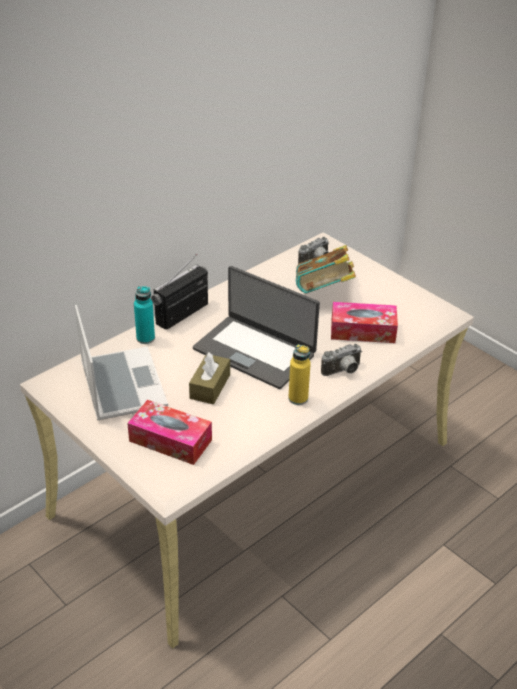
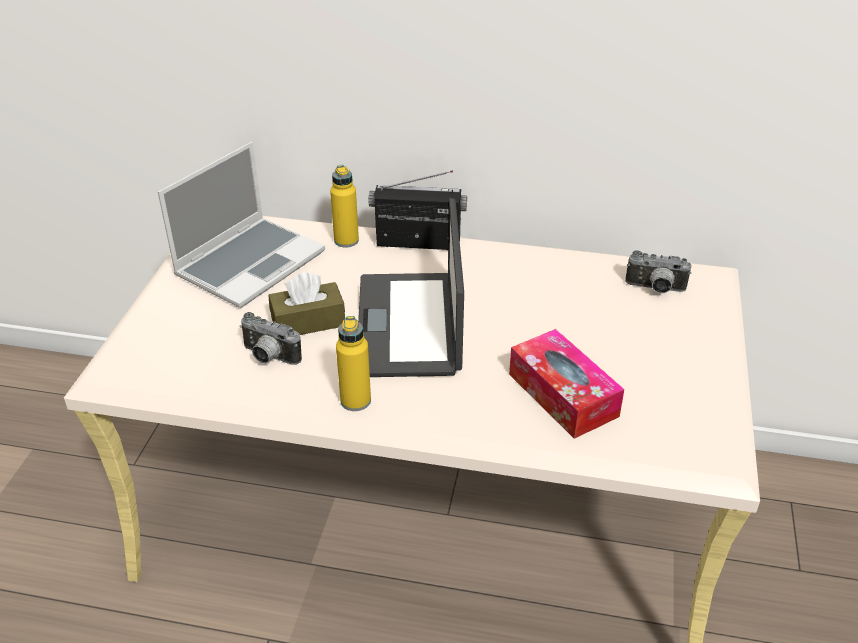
camera: 55 degrees right, 0 degrees up
(145, 338) = (346, 240): turquoise bottle -> yellow bottle
(170, 440) = (186, 338): tissue box -> none
(324, 293) = (598, 325): book -> none
(343, 371) = (453, 416): camera -> camera (268, 357)

